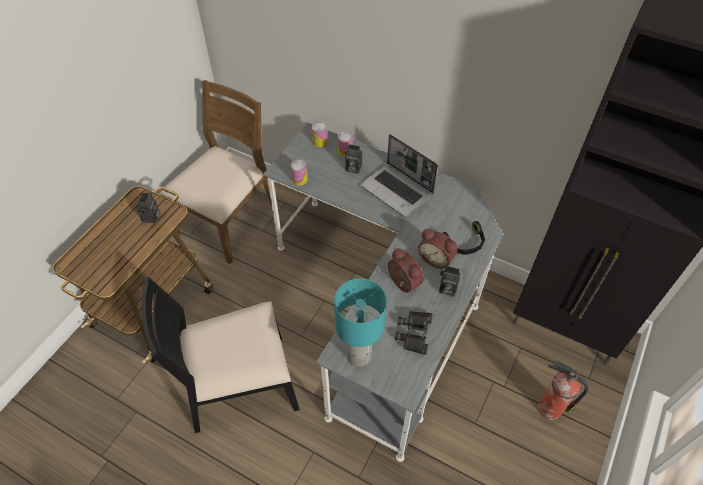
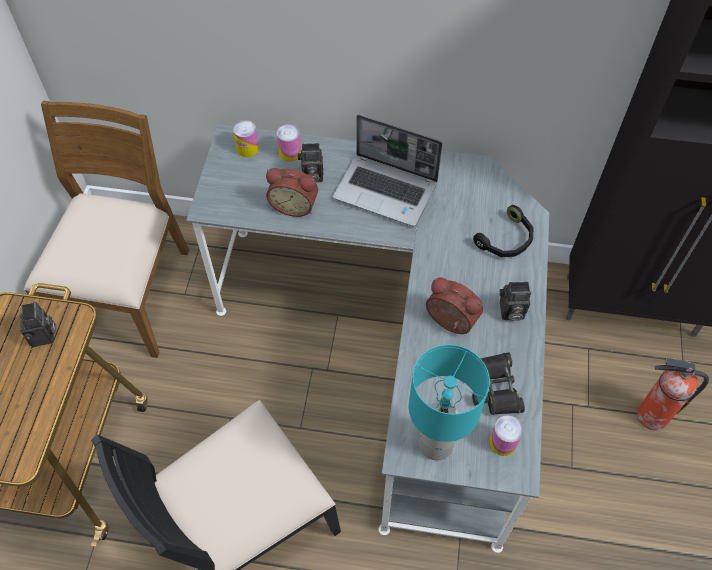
camera: 20 degrees left, 5 degrees up
(300, 179) = (243, 214): can -> can (503, 442)
(436, 258) = (479, 272): alarm clock -> alarm clock (294, 205)

